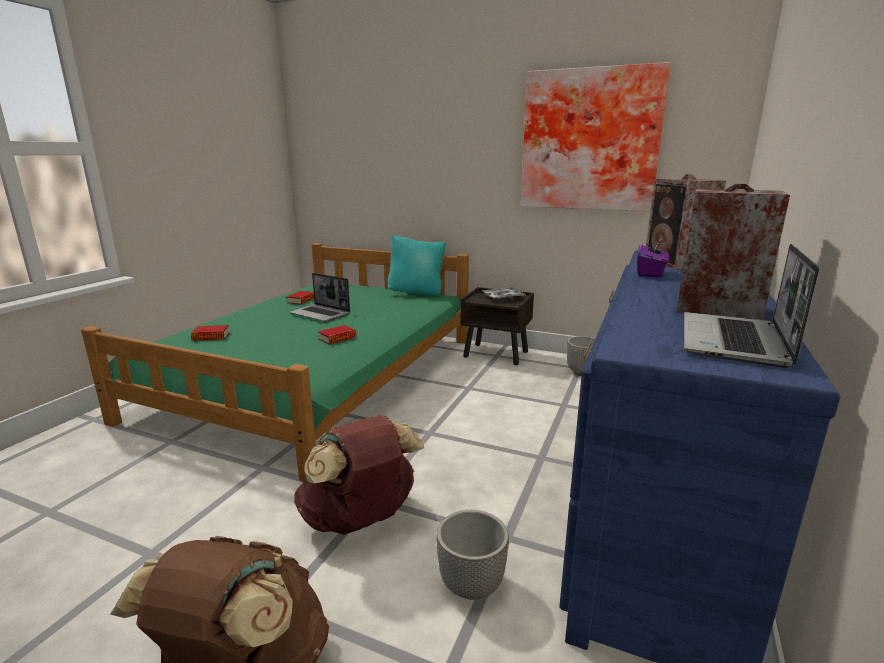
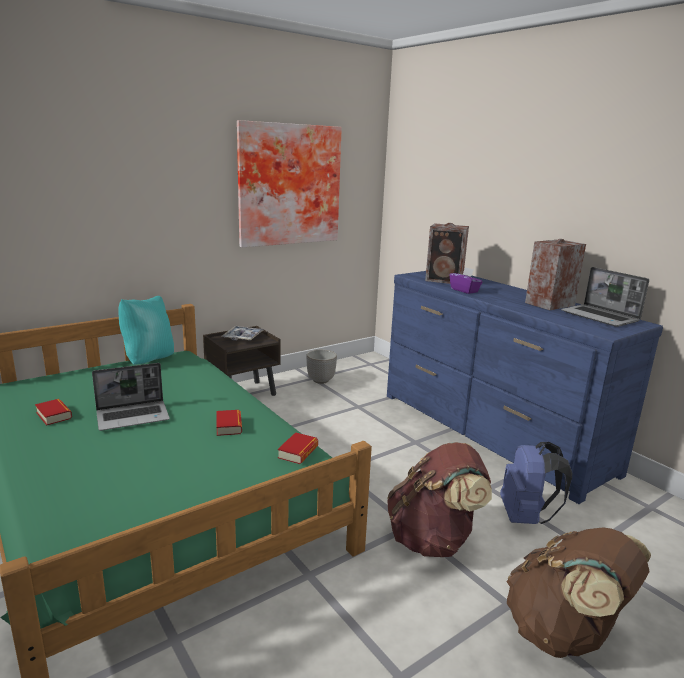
camera: 60 degrees left, 0 degrees up
(211, 336) = (96, 496): book -> book (298, 452)
(471, 586) = (526, 517): planter -> blue backpack

